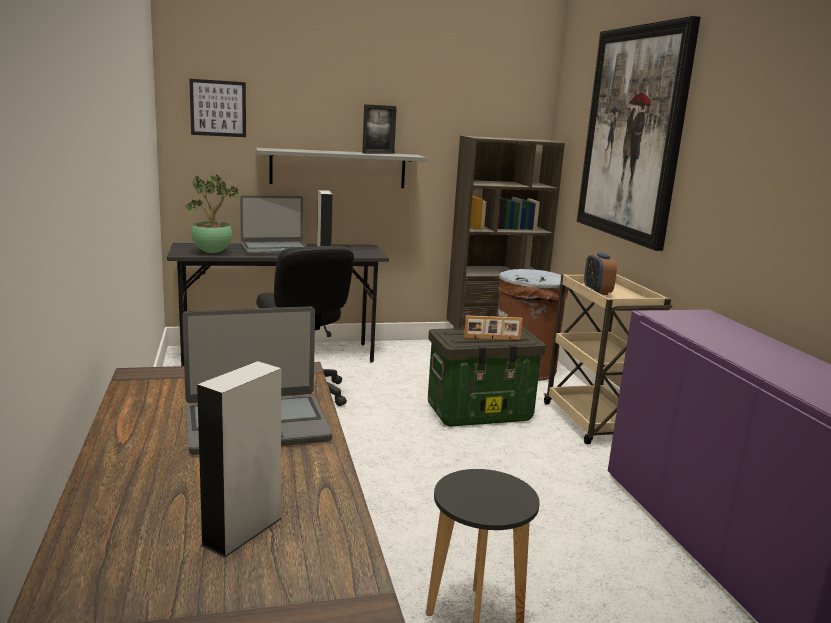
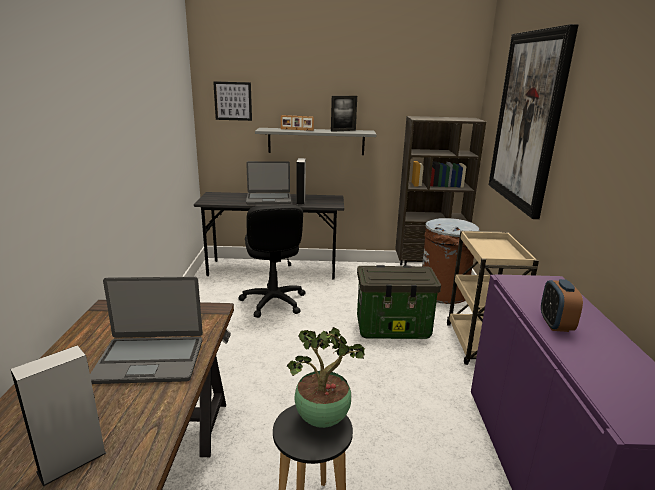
camera: 15 degrees right, 5 degrees up
(213, 252) = (226, 201): potted plant -> potted plant (324, 419)
(492, 338) = (400, 277): picture frame -> picture frame (297, 129)
(597, 292) = (484, 248): alarm clock -> alarm clock (555, 324)

